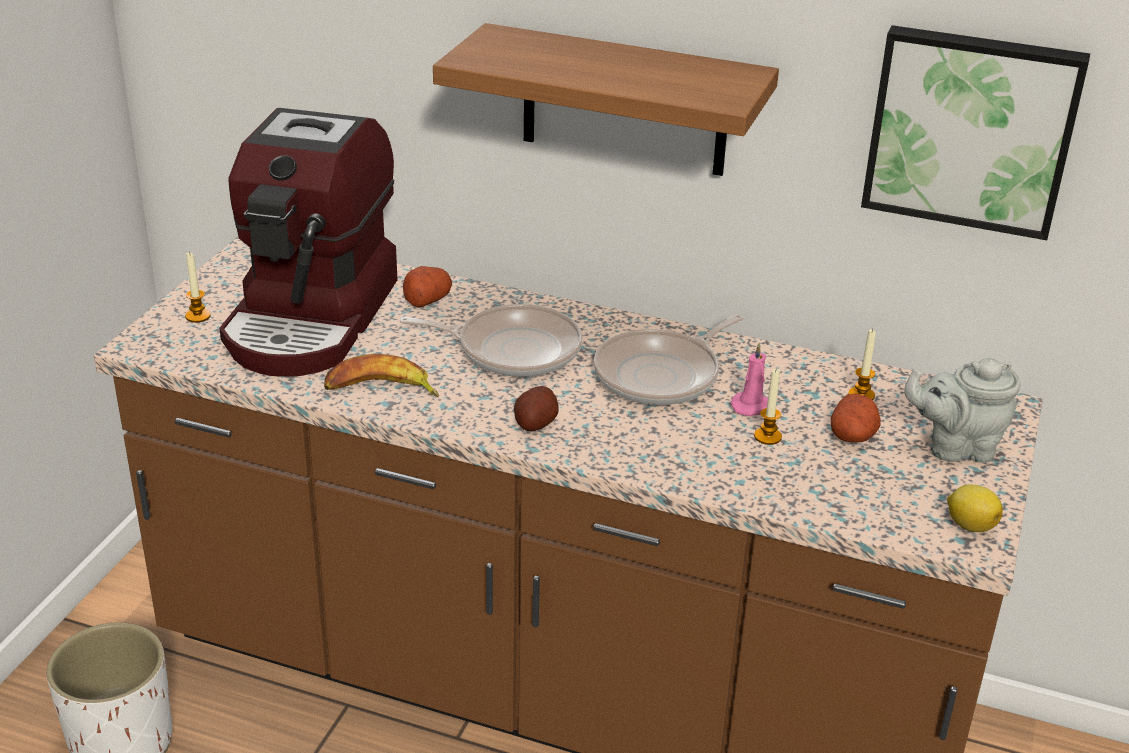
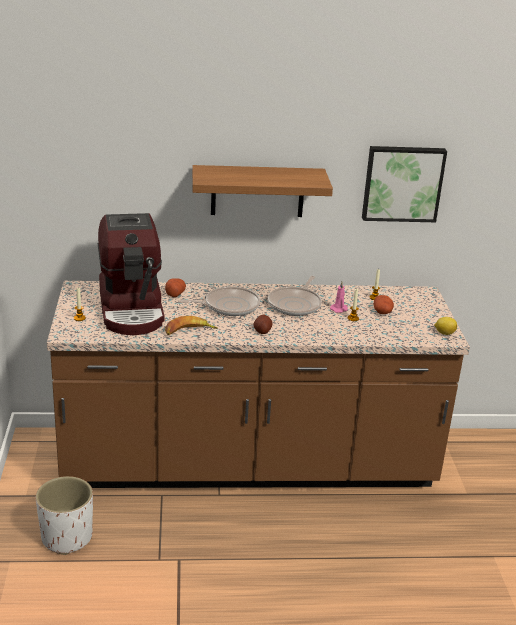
camera: 25 degrees left, 5 degrees down
(955, 447) = (420, 309): grey teapot -> none

